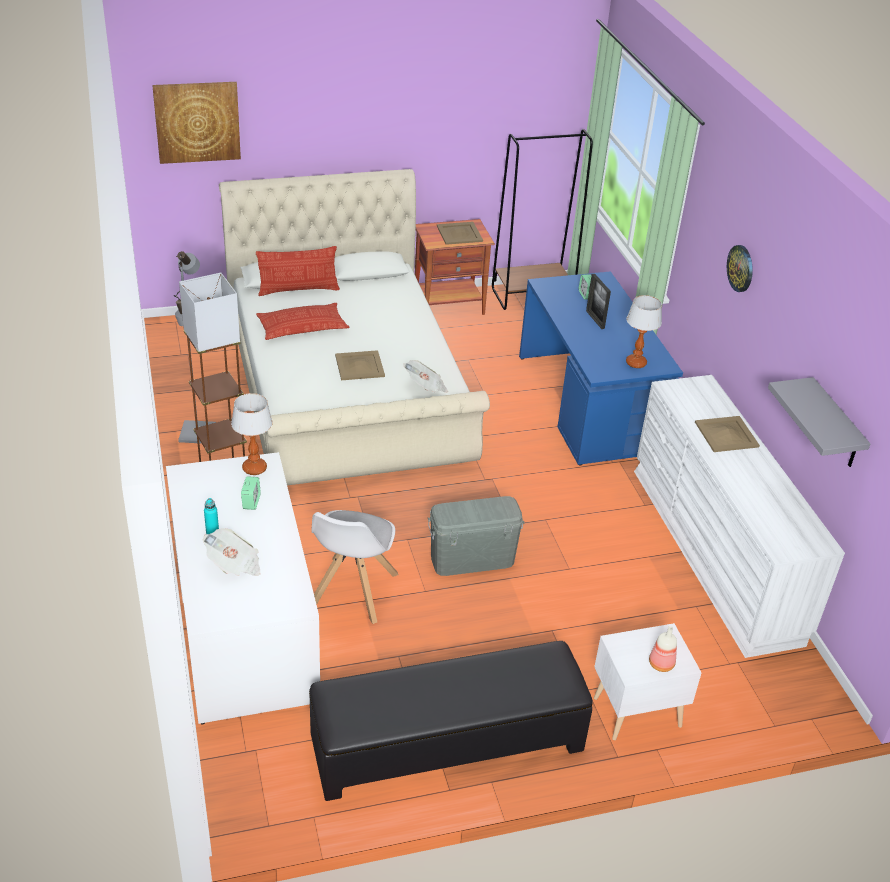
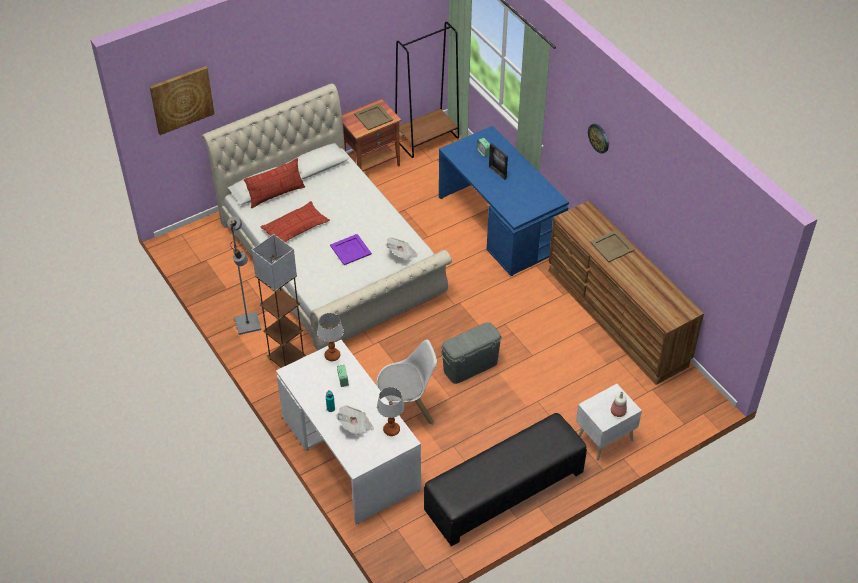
camera: 15 degrees left, 10 degrees up
(352, 592) = (406, 411): chair -> chair turned 105 degrees counterclockwise
(360, 366) = (351, 250): beige tray -> purple tray
(635, 363) = (536, 202): table lamp -> table lamp (391, 430)
(716, 551) = (617, 316): white dresser -> brown dresser
(835, 425) = (684, 240): grey shelf -> none

